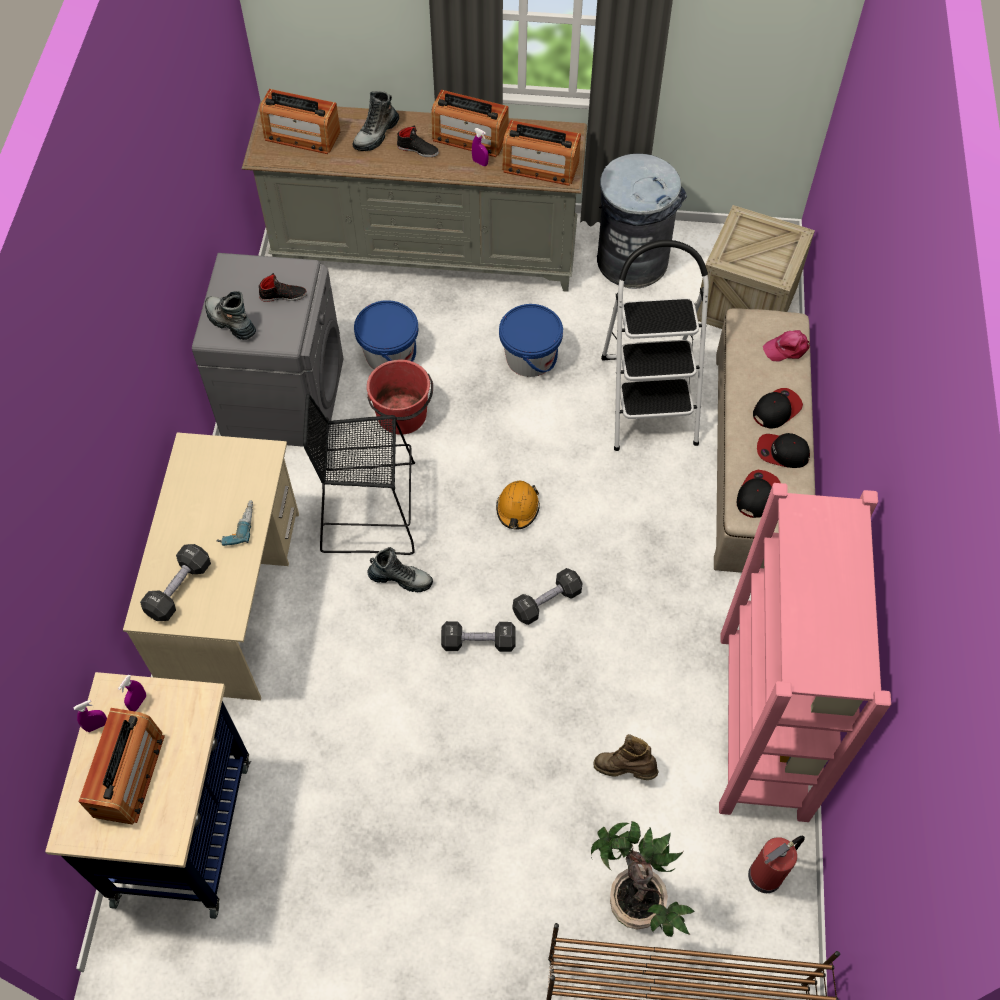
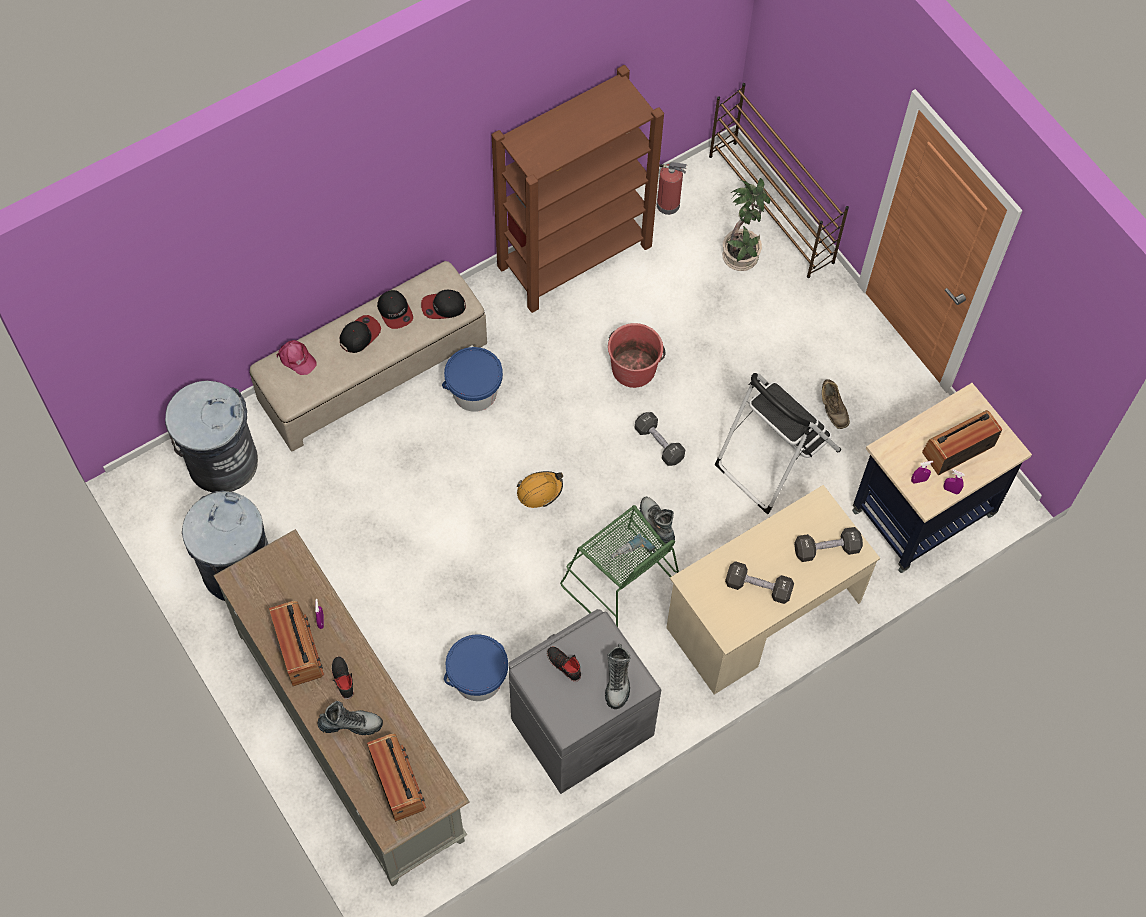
camera: 130 degrees left, 5 degrees up
(237, 525) = (755, 553): power drill -> power drill (633, 554)
(370, 508) = (620, 584): black stool -> green stool
(402, 415) = (526, 625): red bucket -> red bucket (634, 368)
(530, 358) = (399, 575): blue bucket -> blue bucket (474, 392)
(540, 167) = (291, 574): radio -> none
(547, 602) = (595, 424): black dumbbell -> black dumbbell (758, 587)
(625, 769) = (668, 309): brown boot -> brown boot (832, 409)
(649, 397) = (371, 470): step ladder -> step ladder (774, 459)
(746, 303) = (222, 461): crate -> grey trash can
(763, 724) = (574, 255): pink bookcase -> brown bookcase
(776, 409) = (360, 335): cap -> cap turned 120 degrees clockwise

